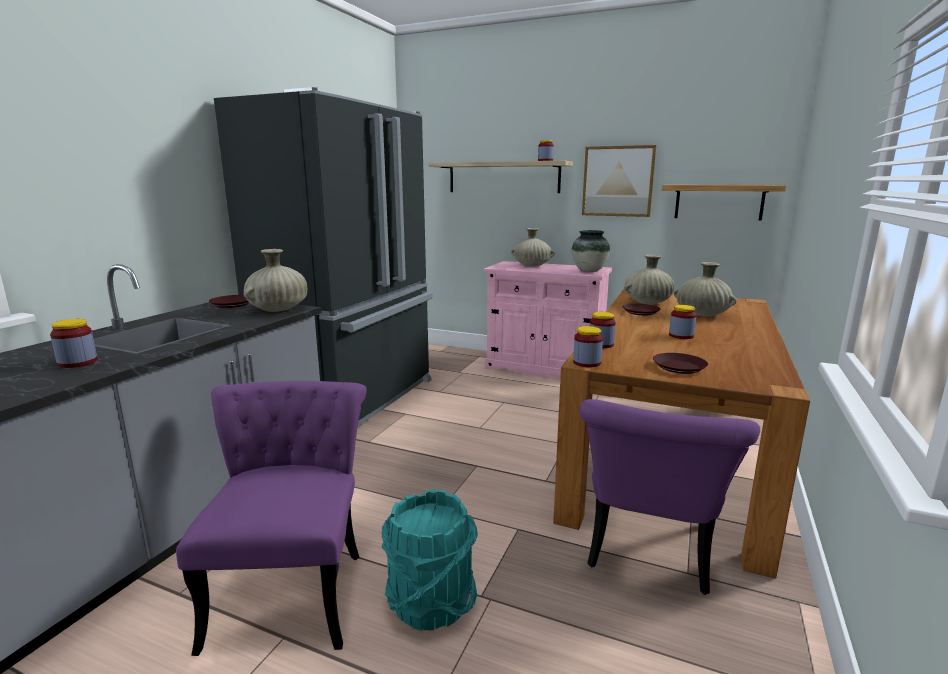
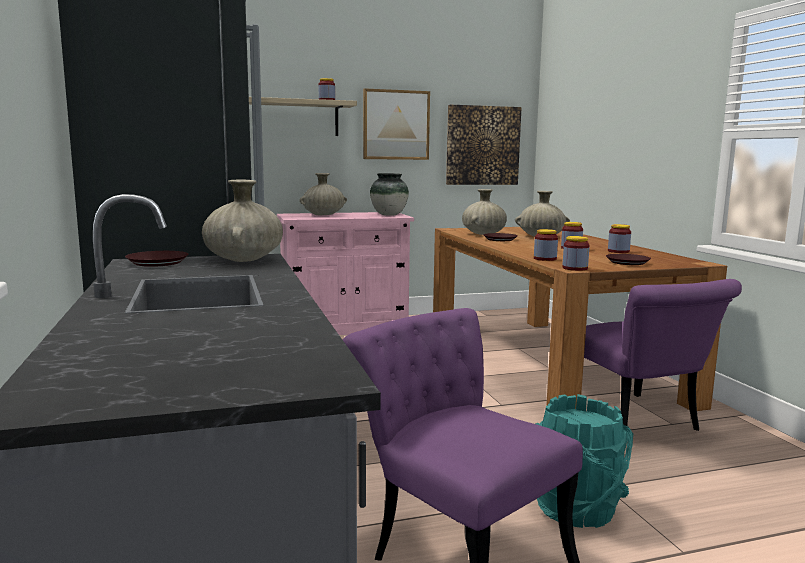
camera: 40 degrees left, 5 degrees down
(77, 362) = (231, 321): jar -> jar (618, 251)
(718, 202) = (482, 145): shelf -> picture

